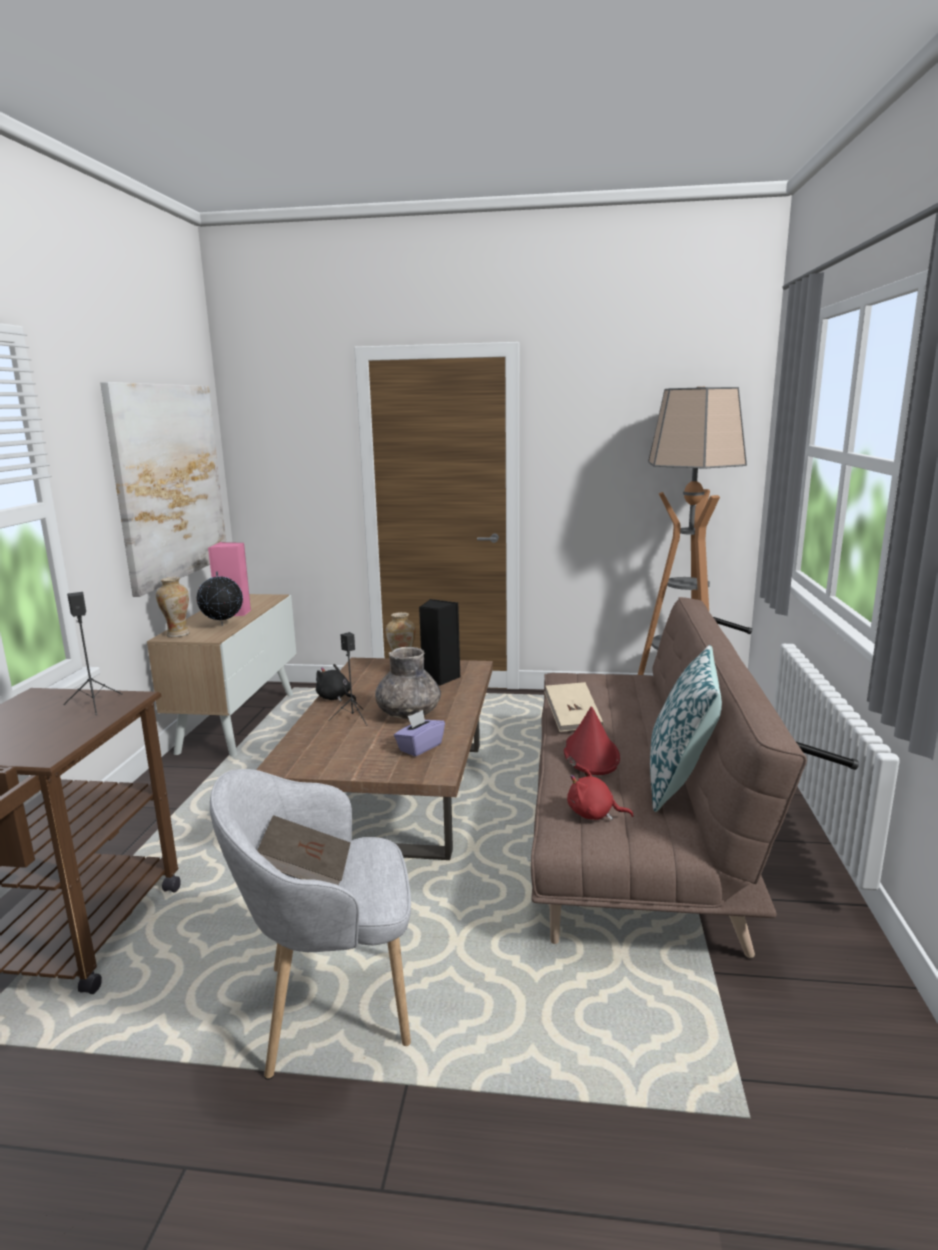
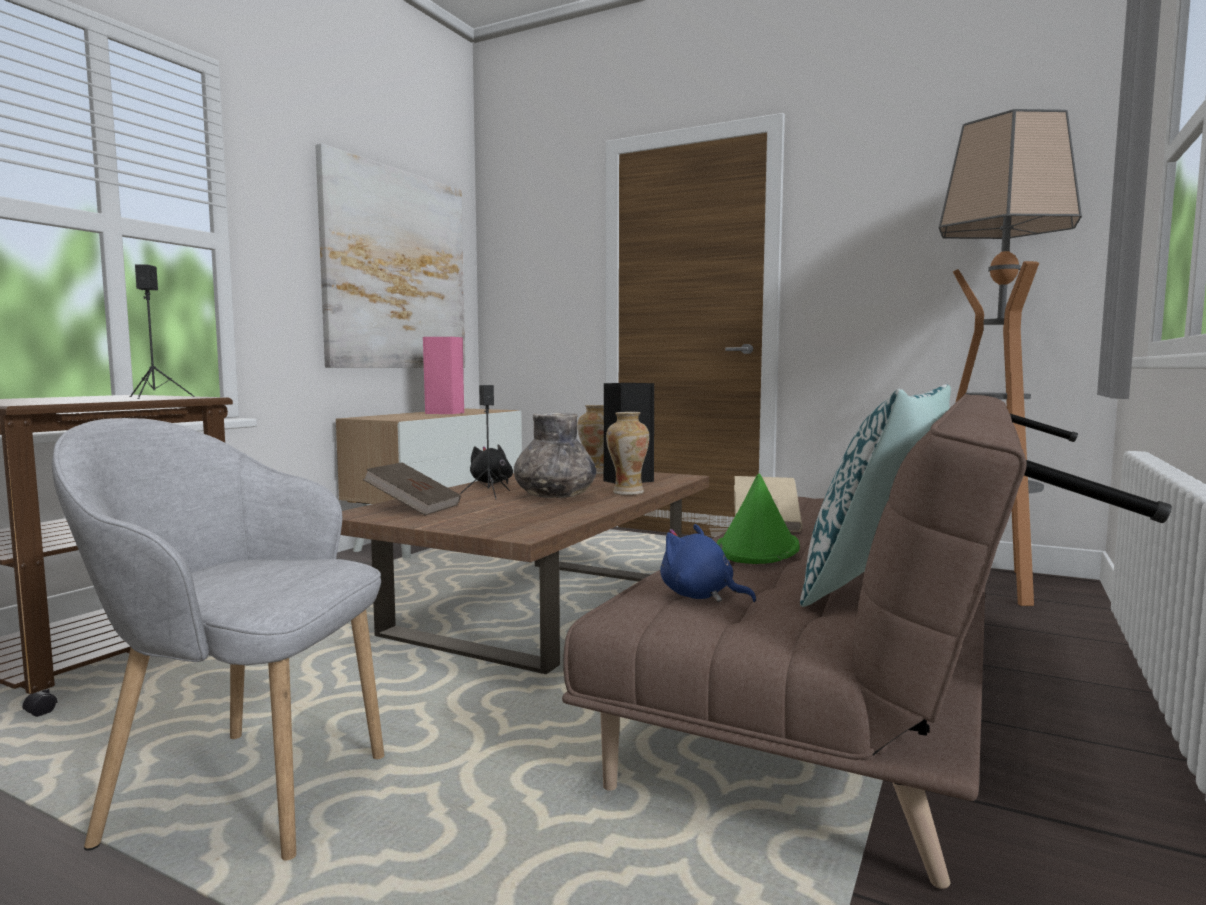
camera: 20 degrees right, 10 degrees down
(177, 634) = (369, 417): vase -> vase (627, 492)
(223, 625) = (421, 416): globe -> none
(305, 872) = (227, 571): brown book -> brown book (414, 508)
(419, 747) = (531, 516): purple tissue box -> none
(590, 754) = (757, 549): red hat -> green hat
(594, 814) = (700, 596): red plush toy -> blue plush toy

